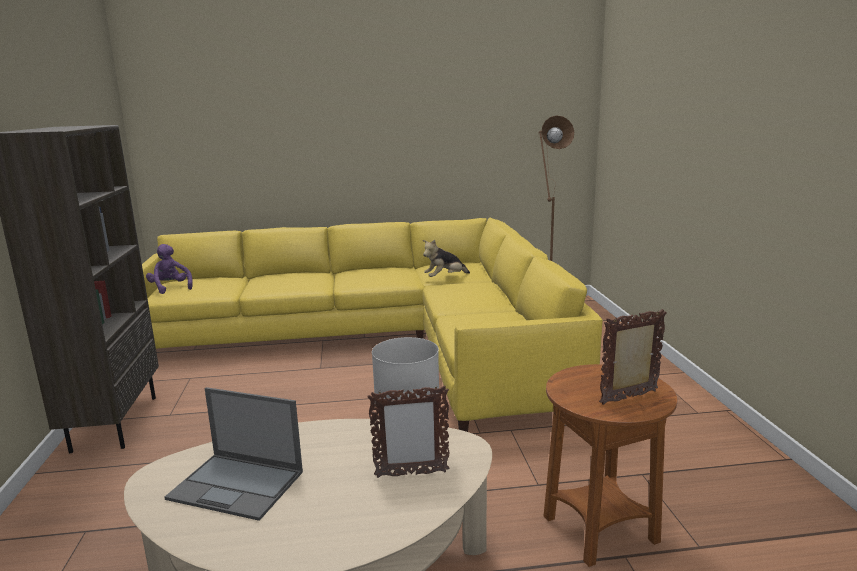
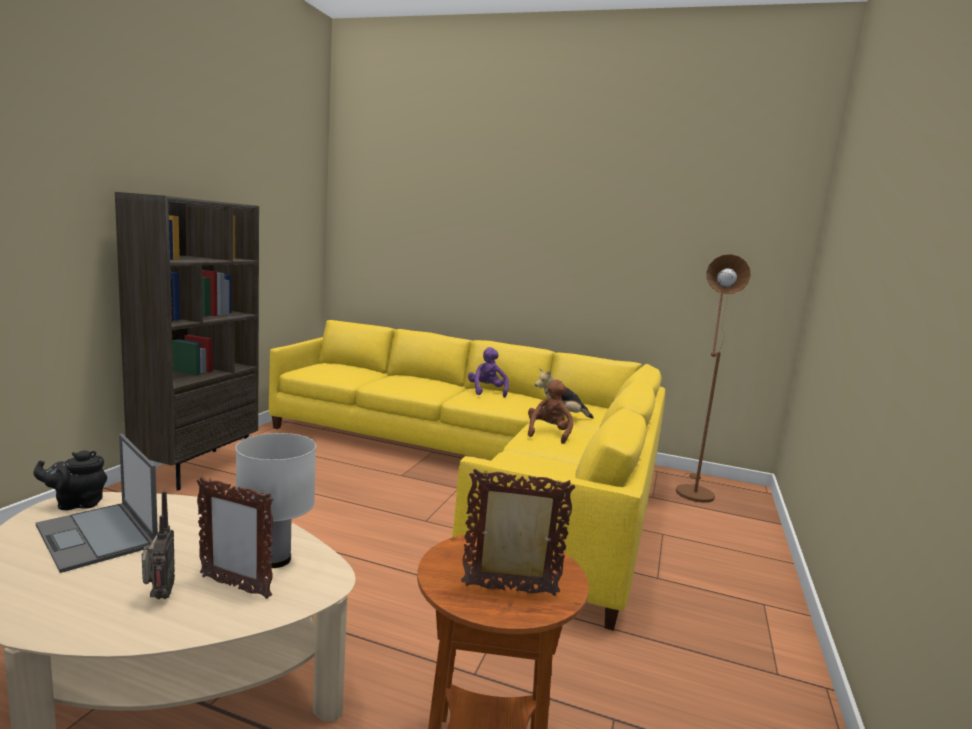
camera: 25 degrees right, 5 degrees down
(167, 471) = (76, 504): none -> black teapot
(170, 288) = (314, 367): purple plush toy -> purple plush toy (487, 391)
(368, 502) = (158, 597): none -> radio
(457, 294) = (548, 433): none -> brown plush toy

